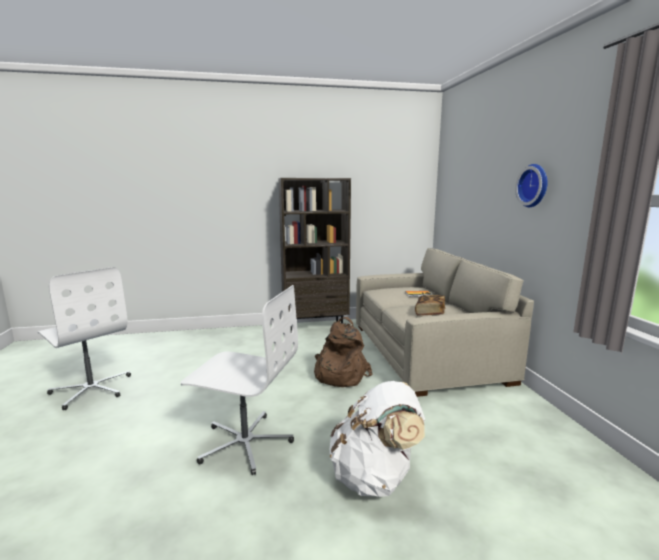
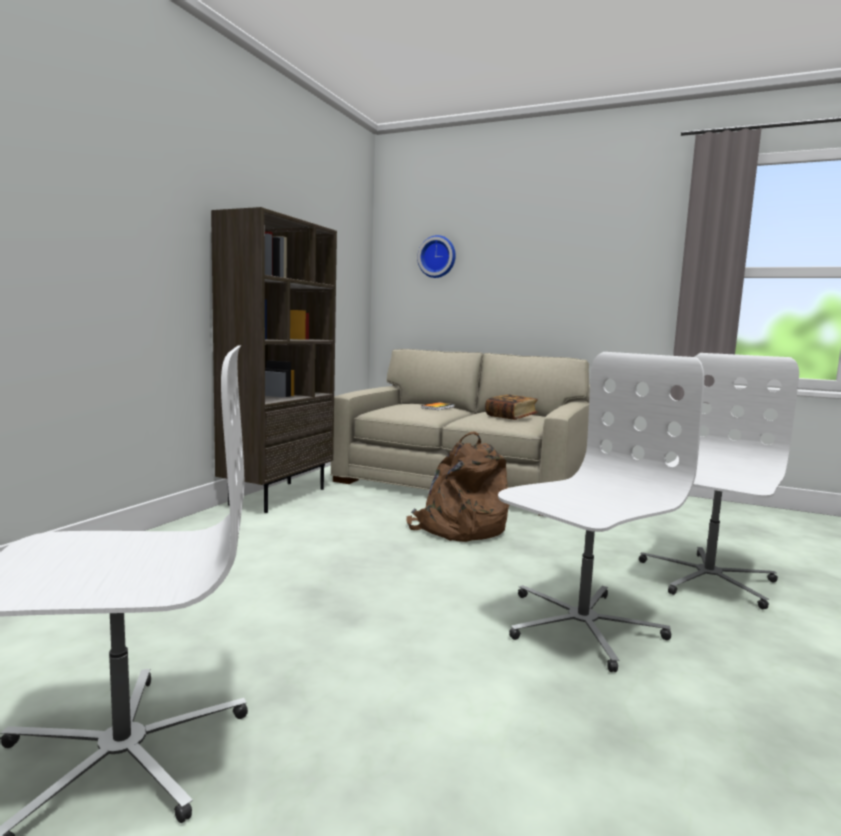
camera: 55 degrees left, 5 degrees down
(375, 477) = (706, 579): white backpack -> white office chair
(534, 185) = (579, 262): wall clock -> wall clock (437, 257)

